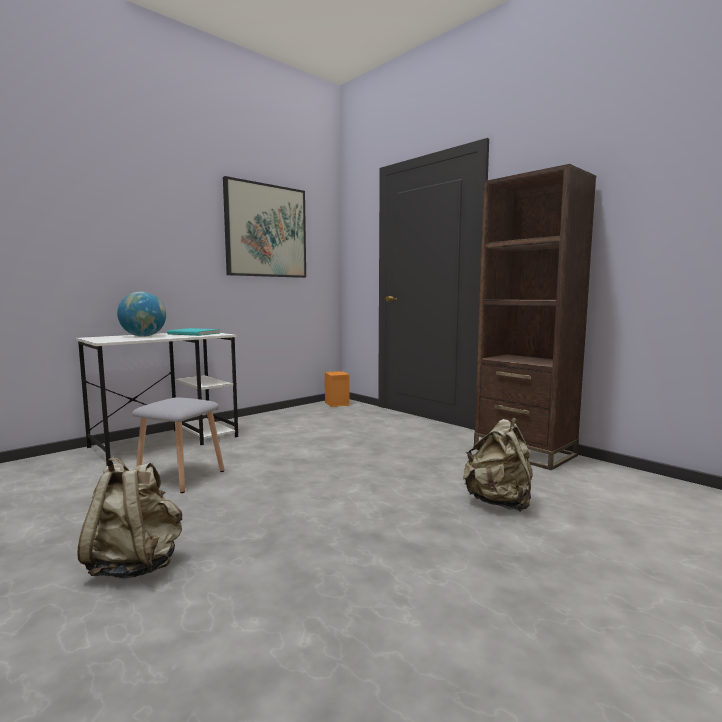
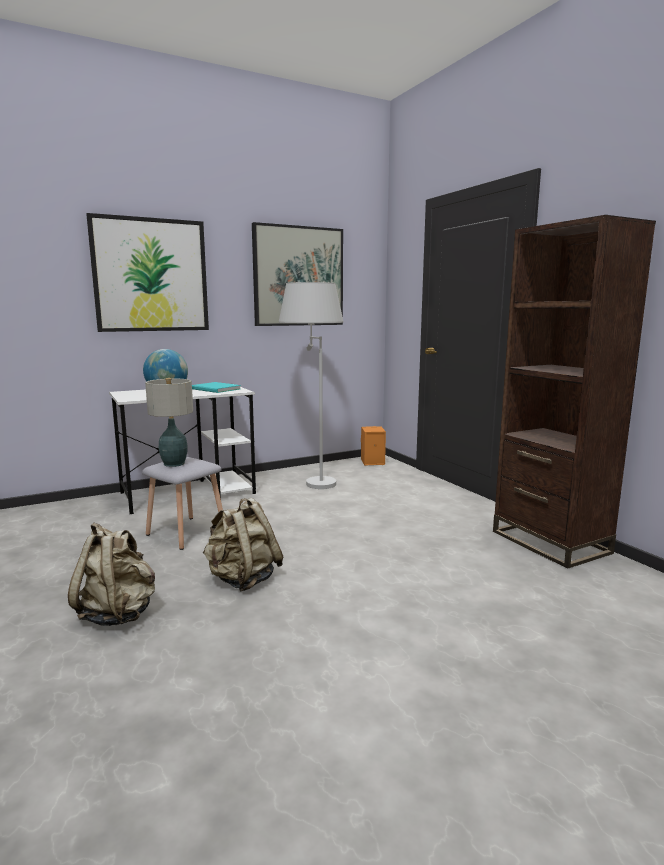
camera: 15 degrees right, 5 degrees up
(122, 219) = (151, 275): none -> picture
(168, 402) = (173, 463): none -> table lamp
(288, 421) = (312, 479): none -> white floor lamp
(499, 502) = (481, 599): beige backpack -> beige backpack (243, 579)

